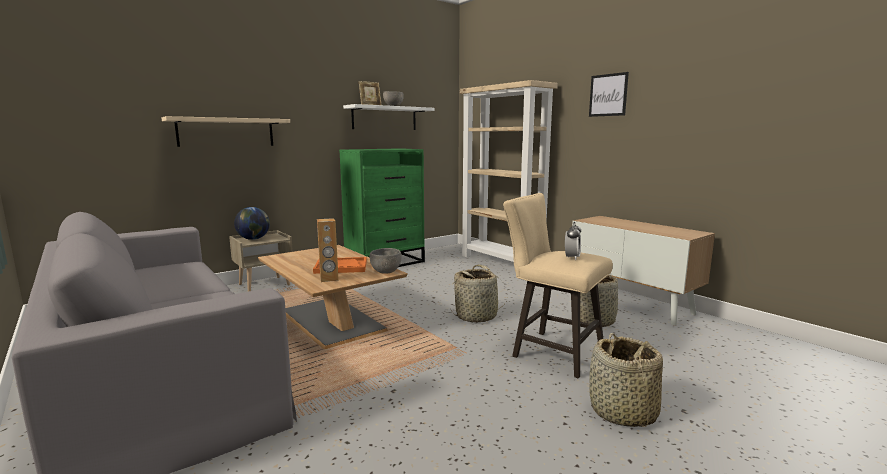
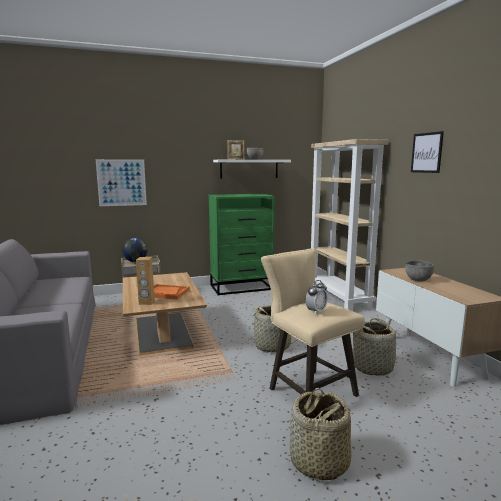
camera: 20 degrees right, 0 degrees up
(226, 132) = (121, 182): beige shelf -> picture
(385, 272) = (192, 301): grey bowl -> grey bowl (418, 280)

